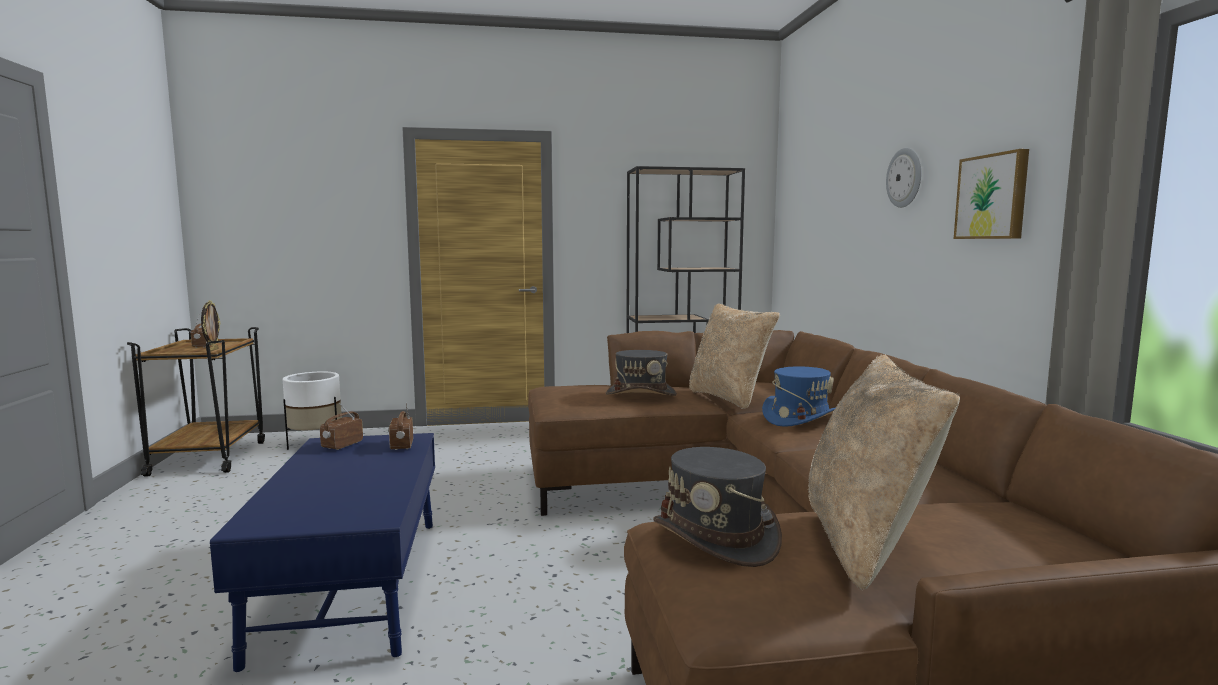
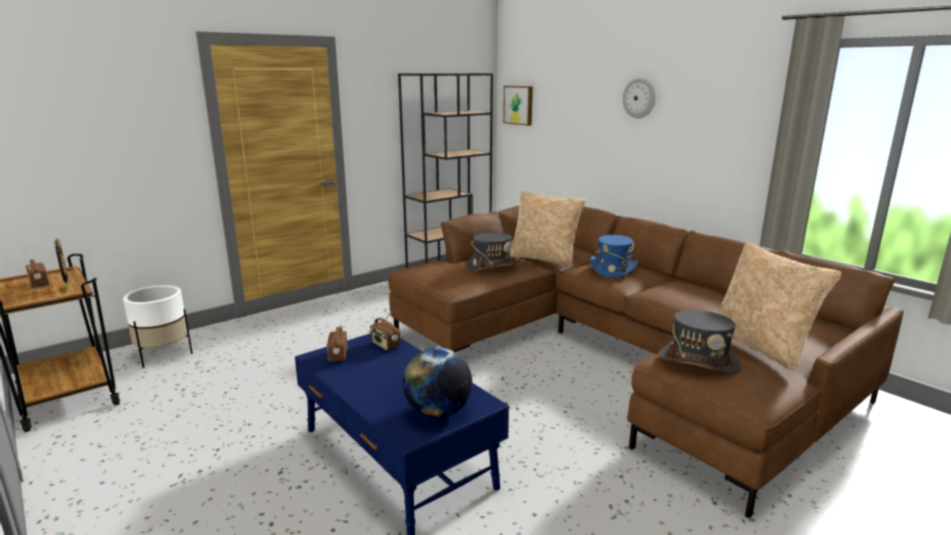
camera: 30 degrees left, 10 degrees up
(317, 514) = (438, 413): none -> globe
(993, 197) = (714, 122): picture -> picture (519, 105)

